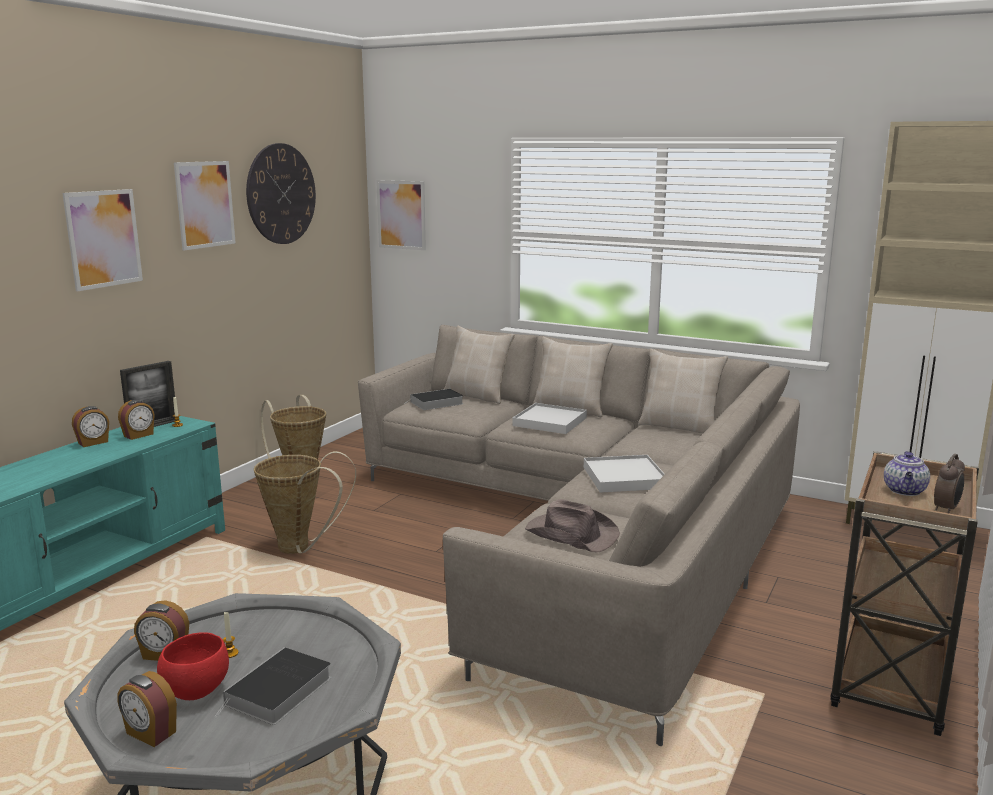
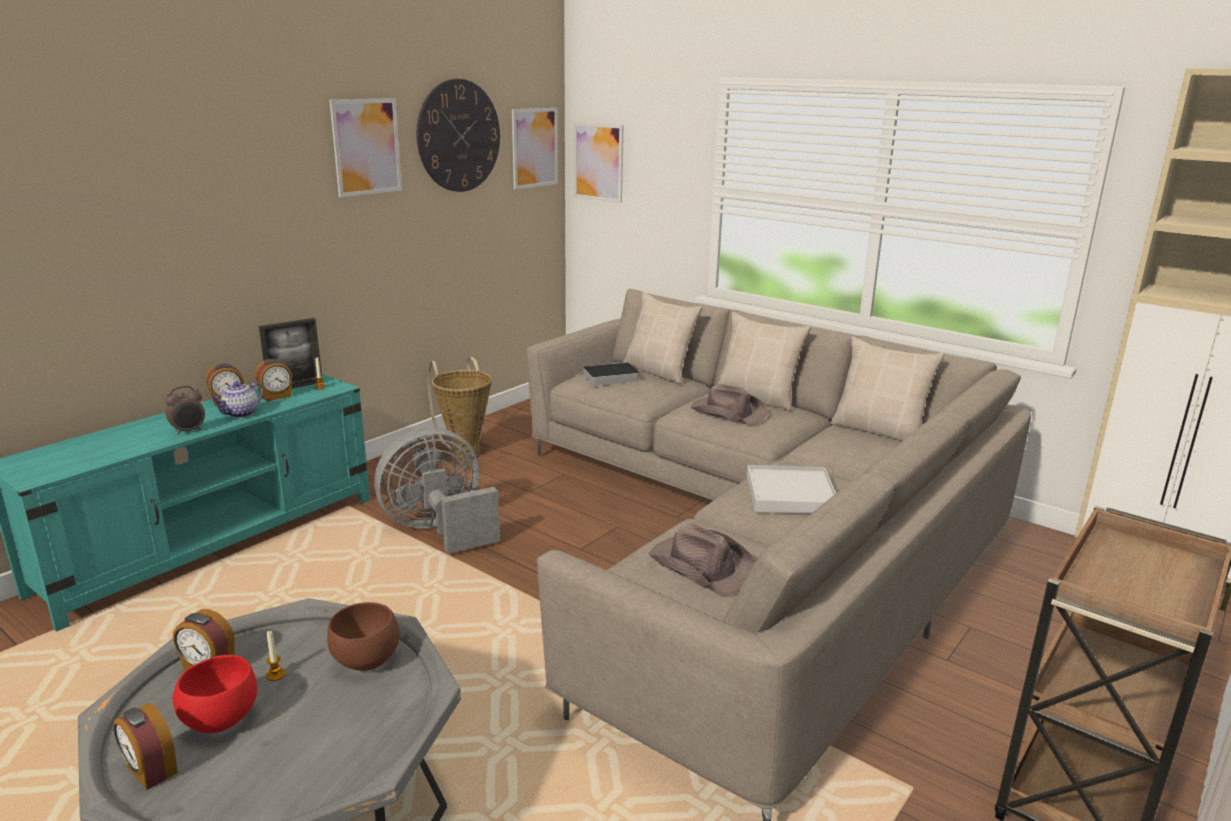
camera: 10 degrees right, 5 degrees up
(103, 239) = (245, 183): picture -> picture (534, 148)
(278, 693) = (304, 736): book -> none
(301, 548) = (439, 530): basket -> grey fan
(308, 635) = (367, 662): none -> brown bowl
(549, 422) = (728, 412): white tray -> brown hat
(905, 491) = (1124, 569): teapot -> teapot (240, 414)
(946, 509) = (1176, 604): alarm clock -> alarm clock (189, 431)

